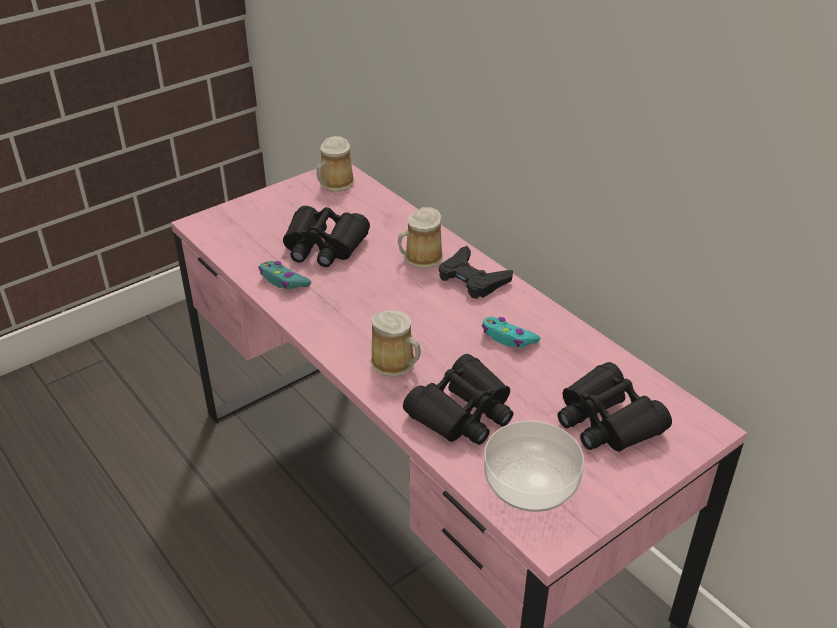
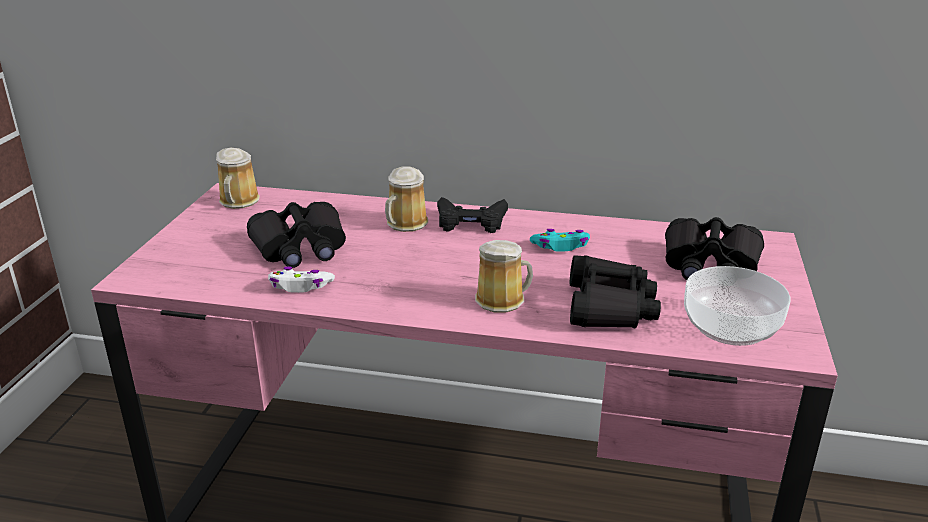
camera: 40 degrees left, 10 degrees down
(283, 281) = (300, 286): turquoise game controller -> white game controller

